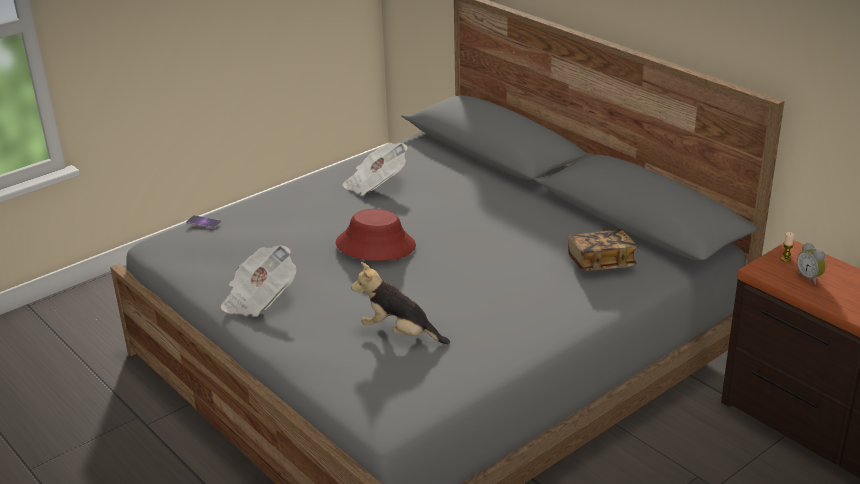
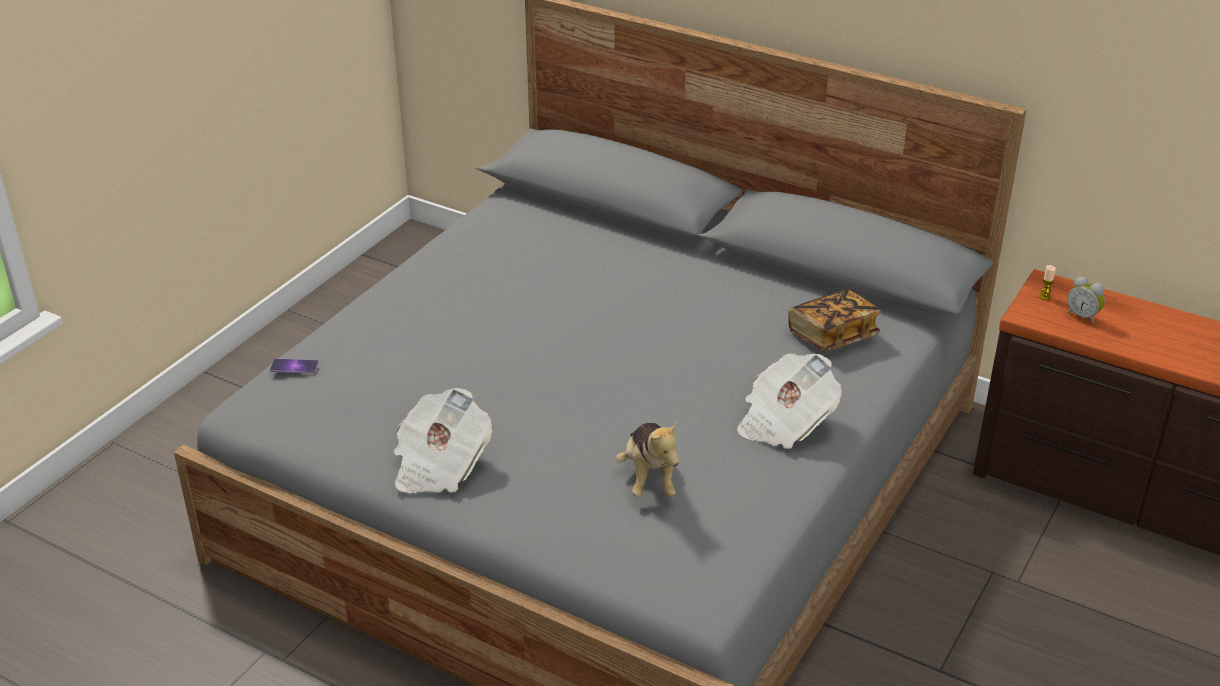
camera: 20 degrees left, 5 degrees up
(375, 184) = (492, 272): newspaper -> newspaper (784, 422)
(375, 245) = (548, 360): red hat -> none
(400, 333) = (649, 478): plush toy -> plush toy turned 105 degrees counterclockwise

